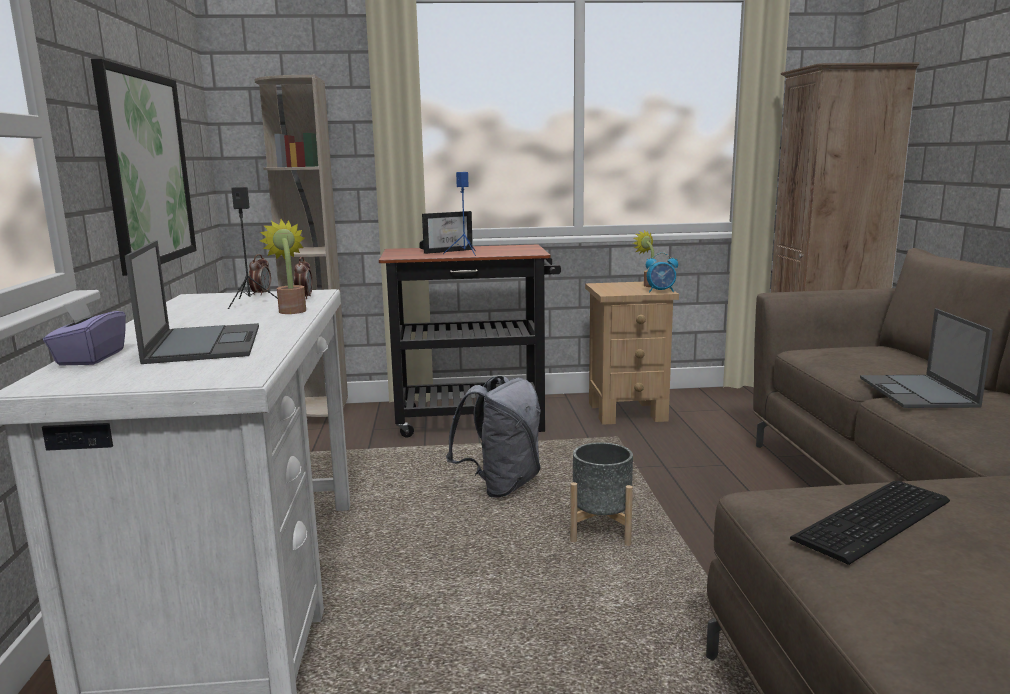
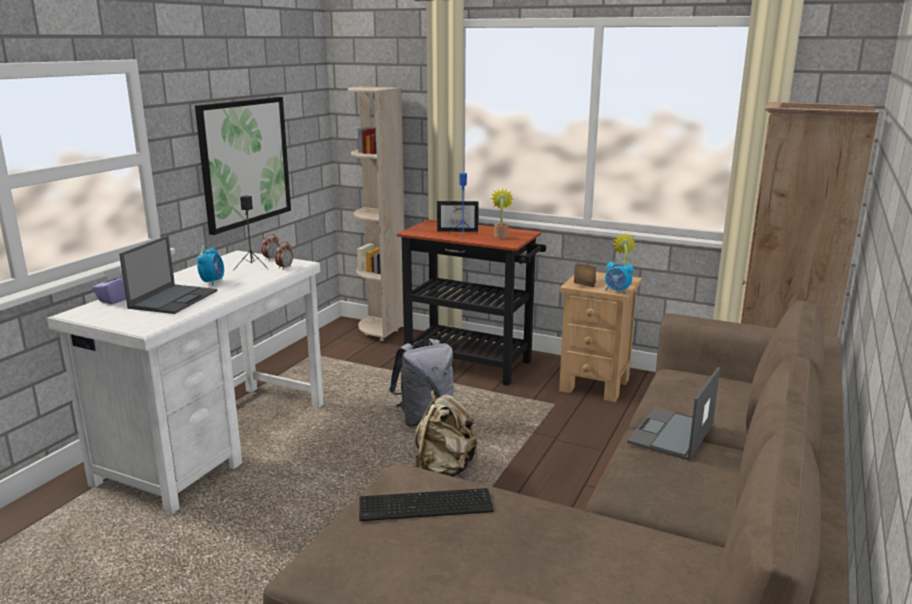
camera: 30 degrees right, 5 degrees up
(225, 321) = (212, 282): none -> alarm clock
(291, 310) = (257, 279): potted plant -> potted plant (501, 236)
(601, 531) = (444, 470): grey planter -> beige backpack
(615, 290) = (584, 282): none -> brown book

